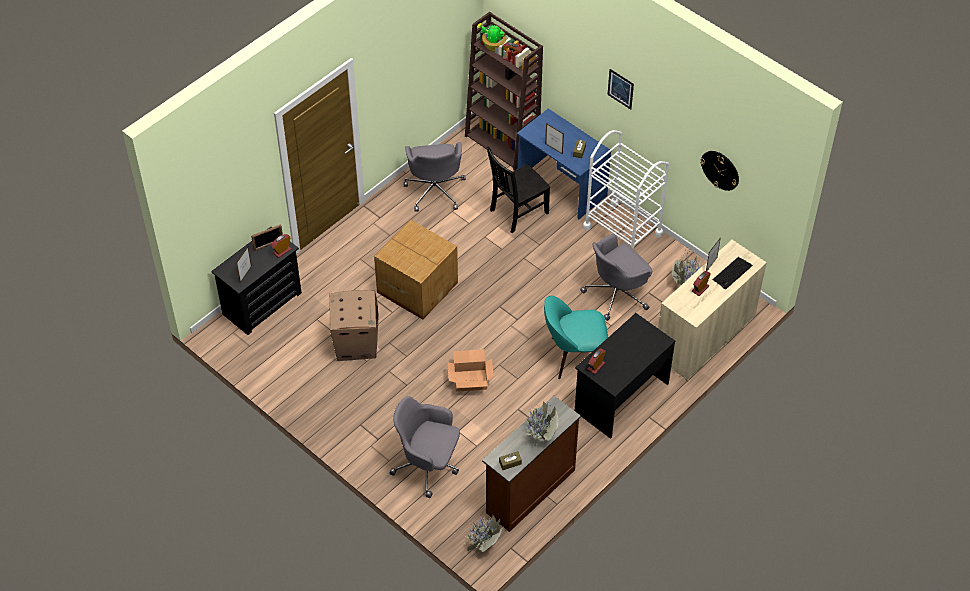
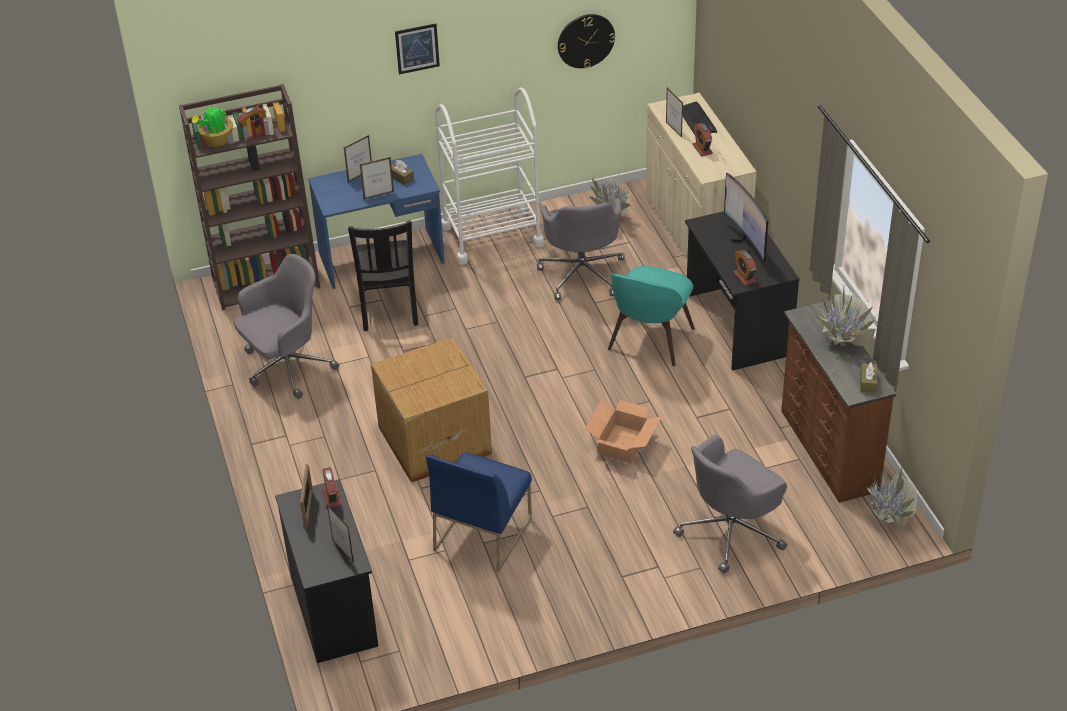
camera: 60 degrees left, 10 degrees down
(356, 343) = (482, 533): cardboard box -> blue chair
(435, 190) = (286, 367): grey office chair -> grey office chair turned 60 degrees counterclockwise
(567, 131) = (360, 176): none -> picture frame
(628, 355) = (745, 247): none -> monitor

